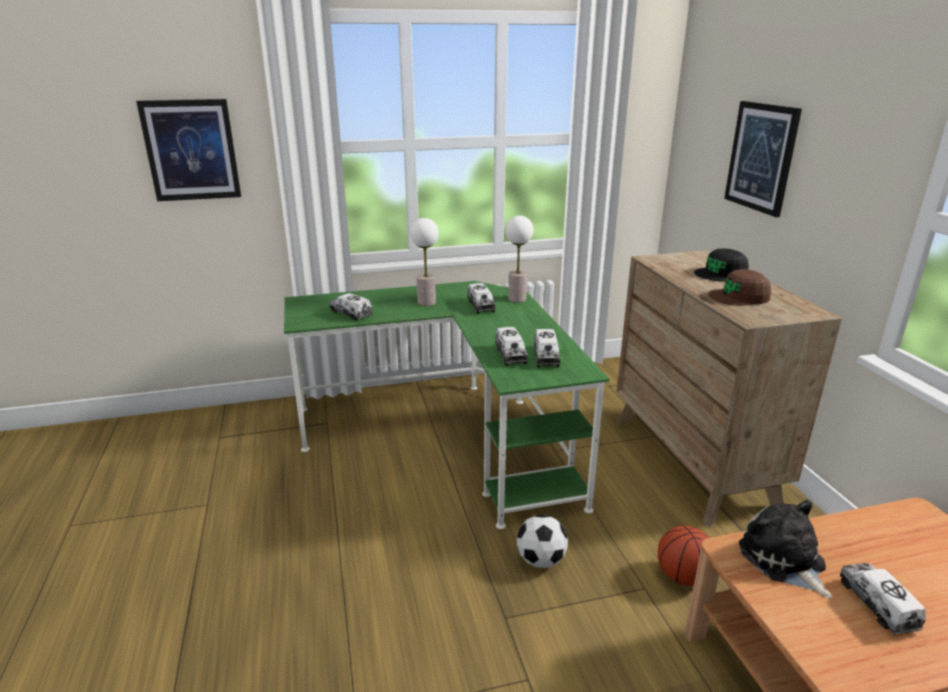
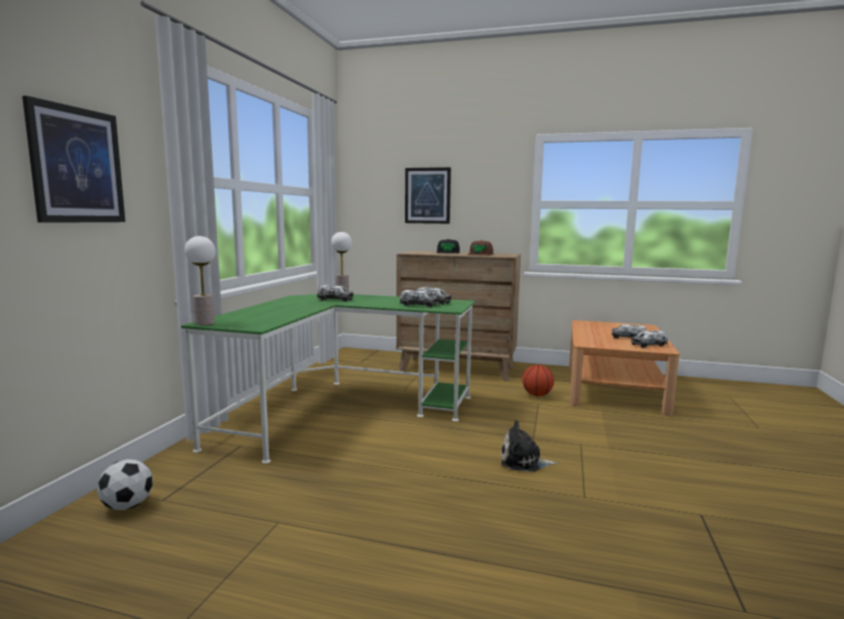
camera: 60 degrees left, 15 degrees down
(351, 313) = (273, 317): toy truck -> toy truck (649, 345)
(426, 302) = (300, 305): table lamp -> table lamp (205, 323)
(541, 560) = (496, 418): football -> football (127, 506)
(784, 561) = (596, 340): plush toy -> plush toy (524, 461)

